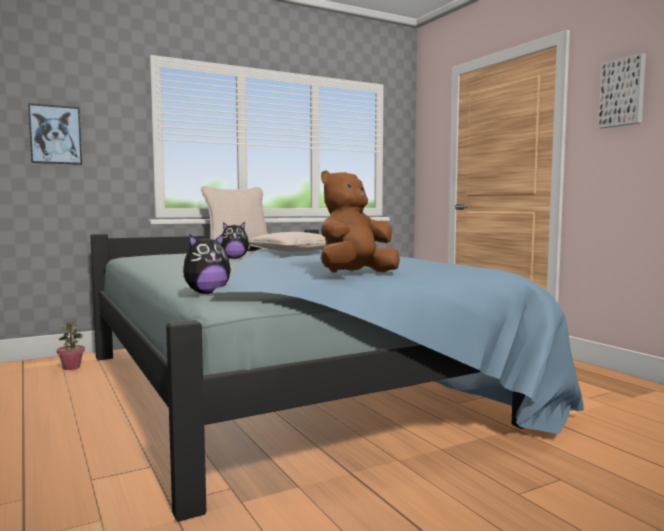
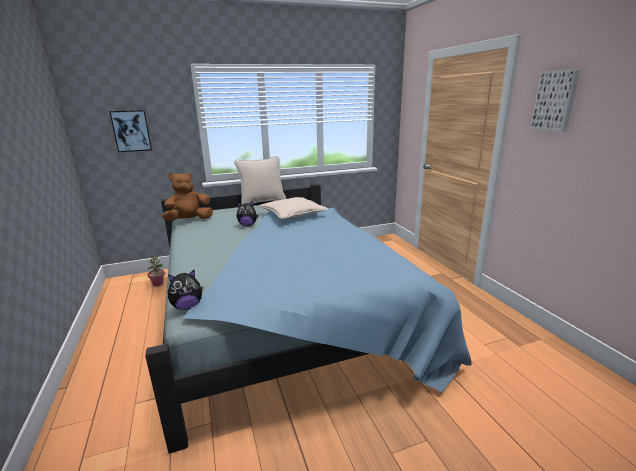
camera: 10 degrees right, 15 degrees up
(355, 275) = (299, 282): brown plush toy -> brown plush toy (189, 220)

